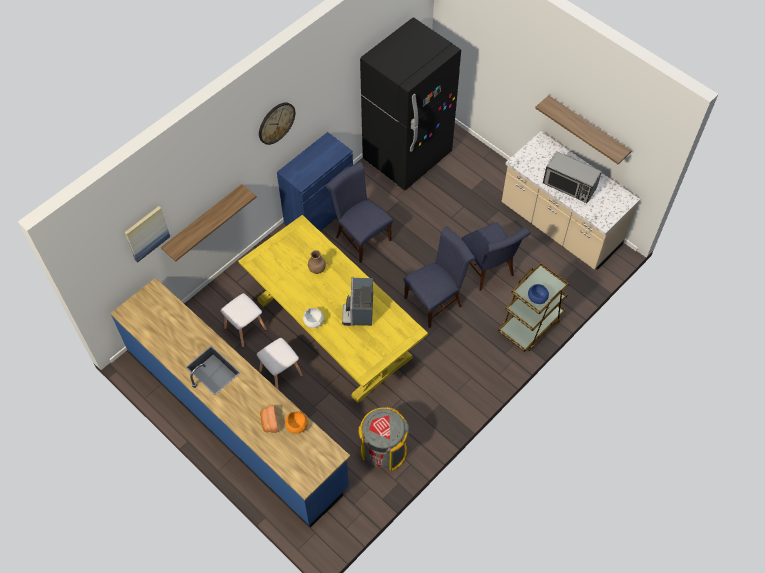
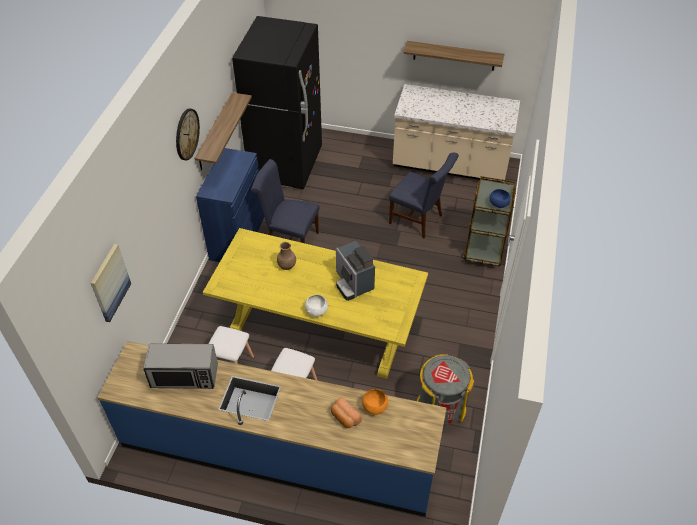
camera: 30 degrees left, 10 degrees down
(203, 221) = (152, 262): shelf -> shelf (215, 132)
(436, 300) = (393, 262): blue chair -> none
(569, 185) = (459, 112): microwave -> microwave (184, 376)

